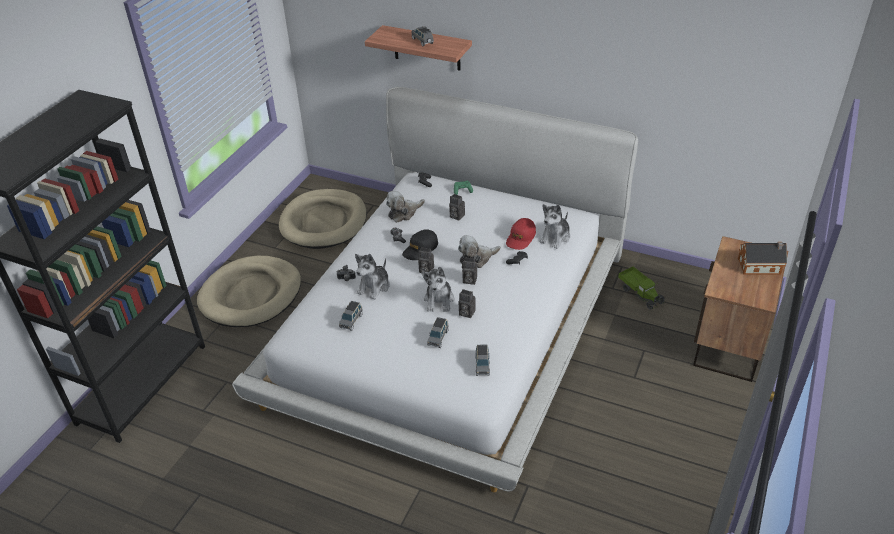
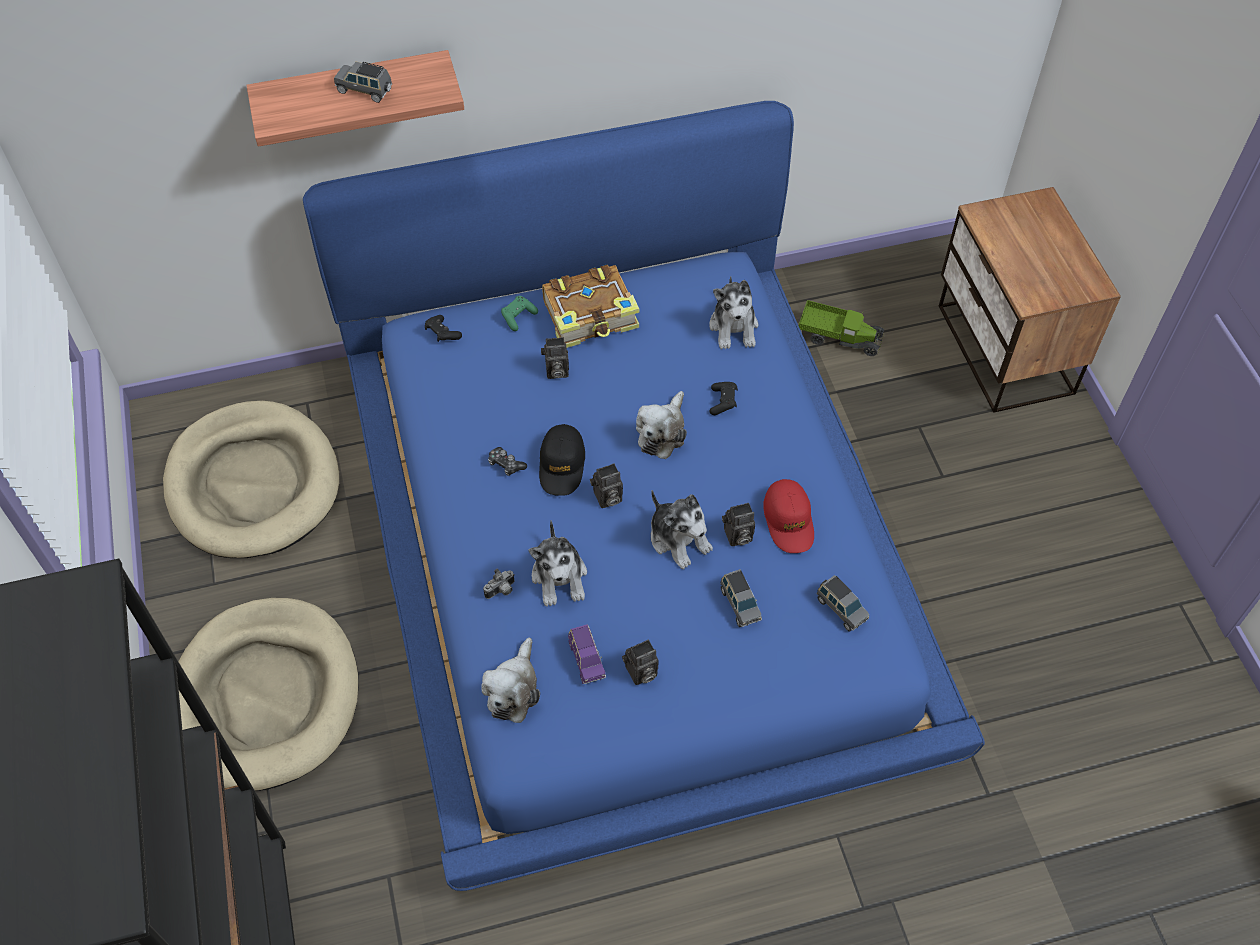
camera: 40 degrees left, 15 degrees up
(351, 321) = (586, 660): grey toy car -> purple toy car
(404, 213) = (467, 412): plush toy -> plush toy (513, 689)
(449, 323) = (630, 546): white bed -> blue bed
(468, 280) = (687, 477): camera -> camera (640, 673)
(494, 204) = (591, 316): none -> book
(521, 238) = (689, 357): red cap -> red cap (789, 521)
(761, 266) = (1045, 231): toy house -> none

